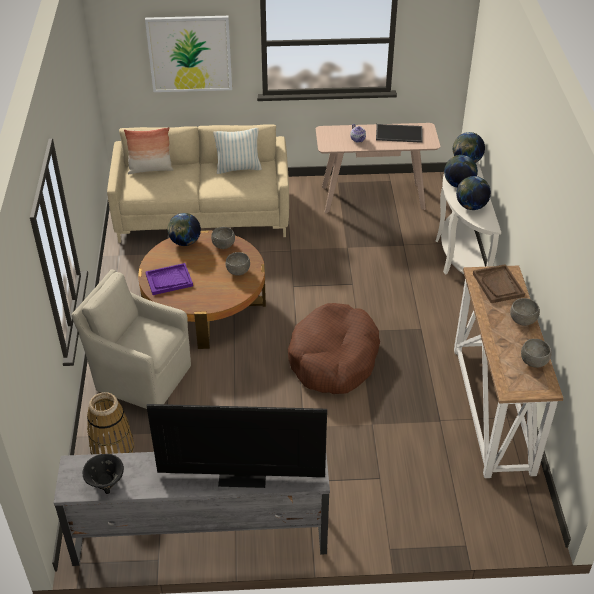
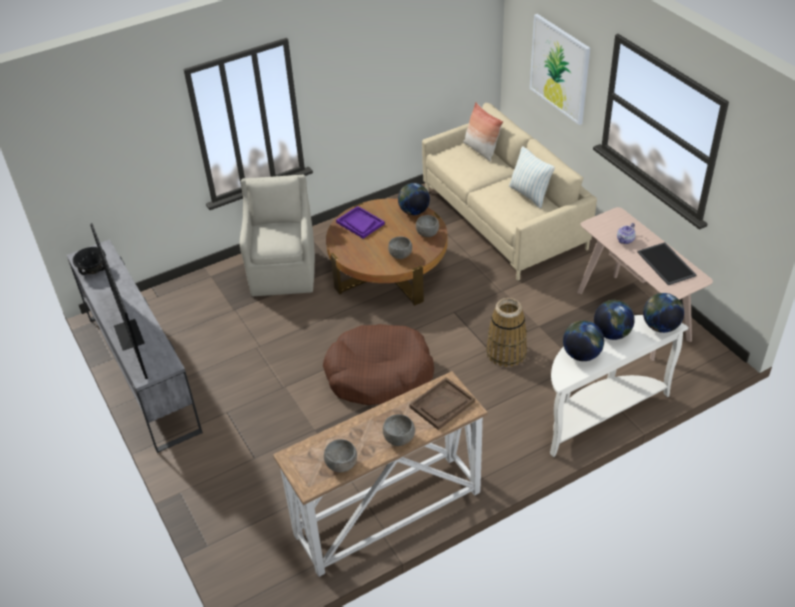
camera: 65 degrees right, 0 degrees up
(112, 448) = (203, 289): basket -> basket (506, 352)

